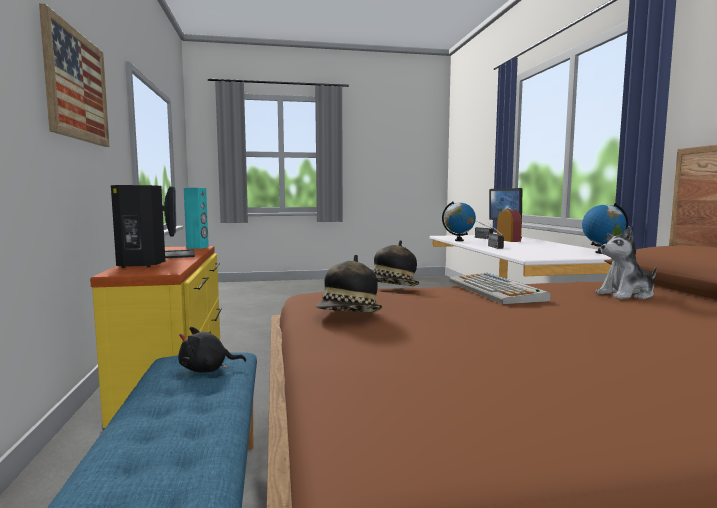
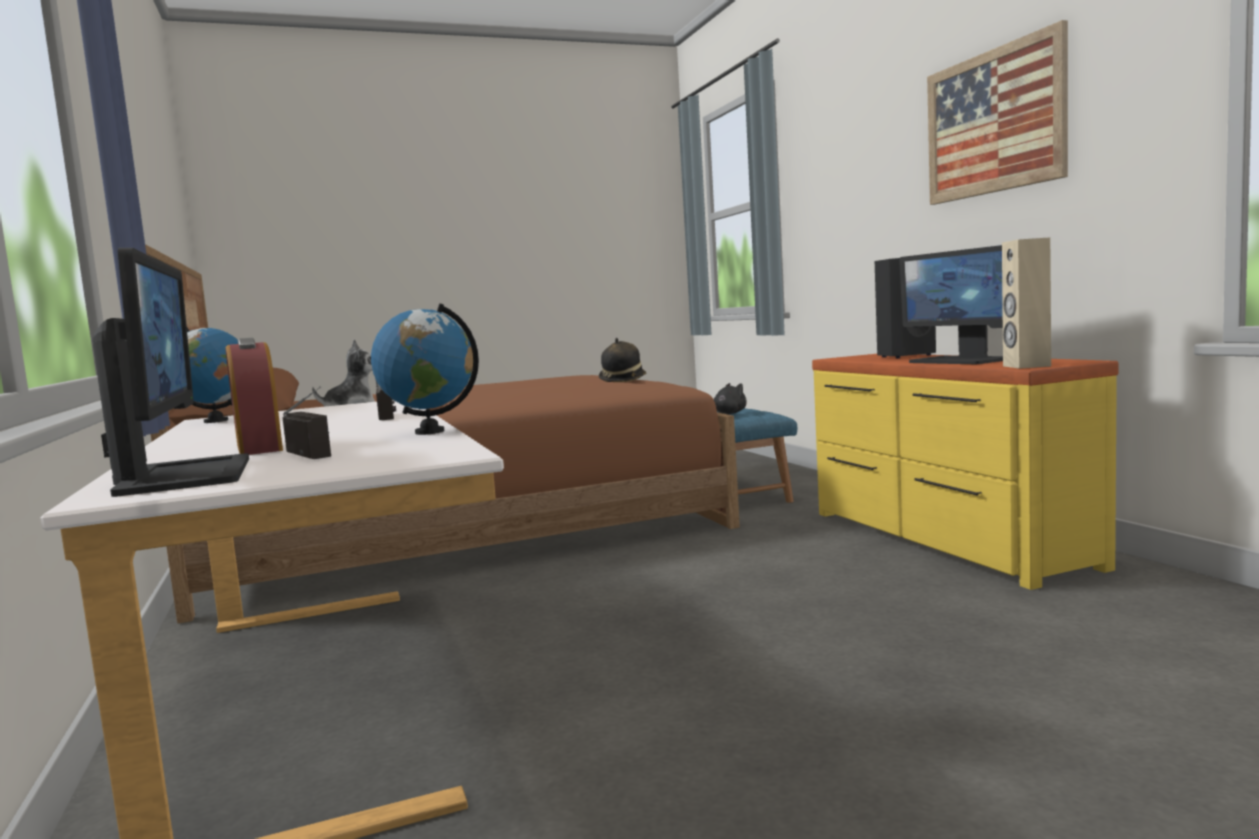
camera: 170 degrees right, 0 degrees up
(198, 247) = (1025, 366): turquoise speaker -> beige speaker
(392, 287) = (598, 389): hat -> none
(496, 290) = (491, 398): keyboard -> none

